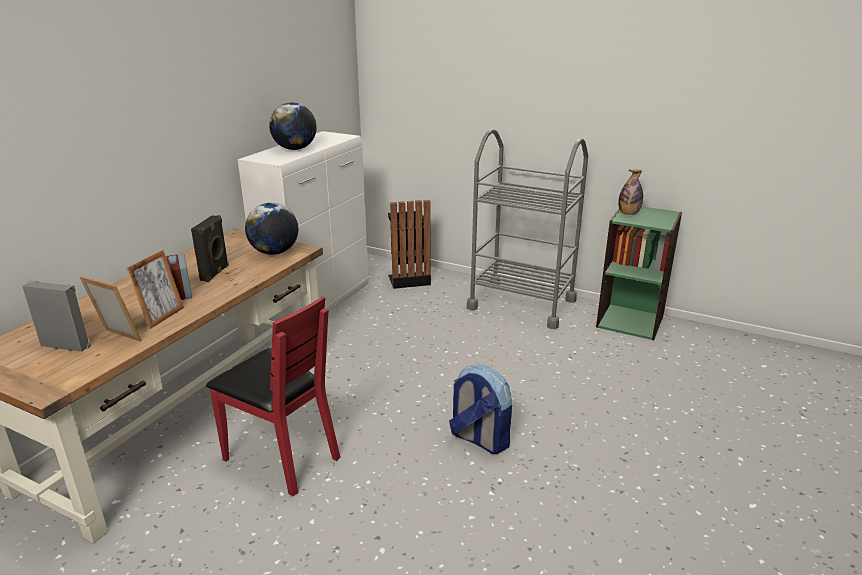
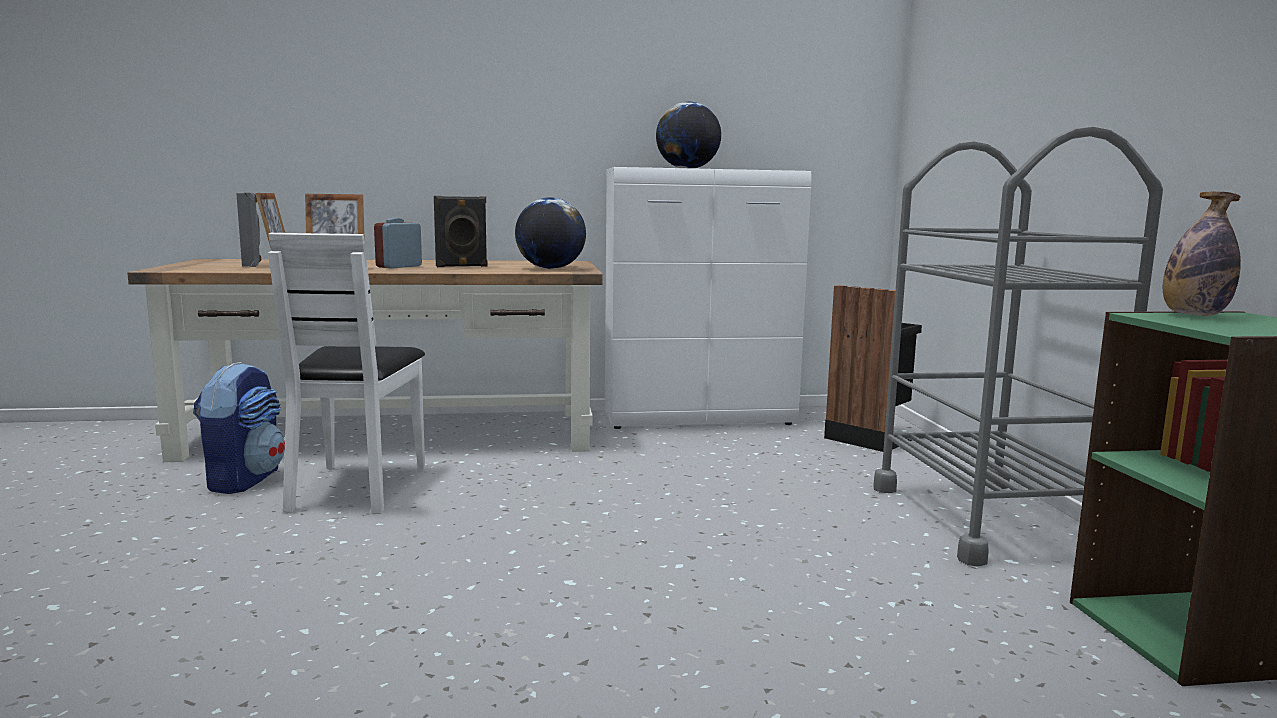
camera: 55 degrees right, 15 degrees down
(282, 457) = (357, 488): red chair -> white chair
(479, 439) = (517, 586): backpack -> backpack (243, 480)

